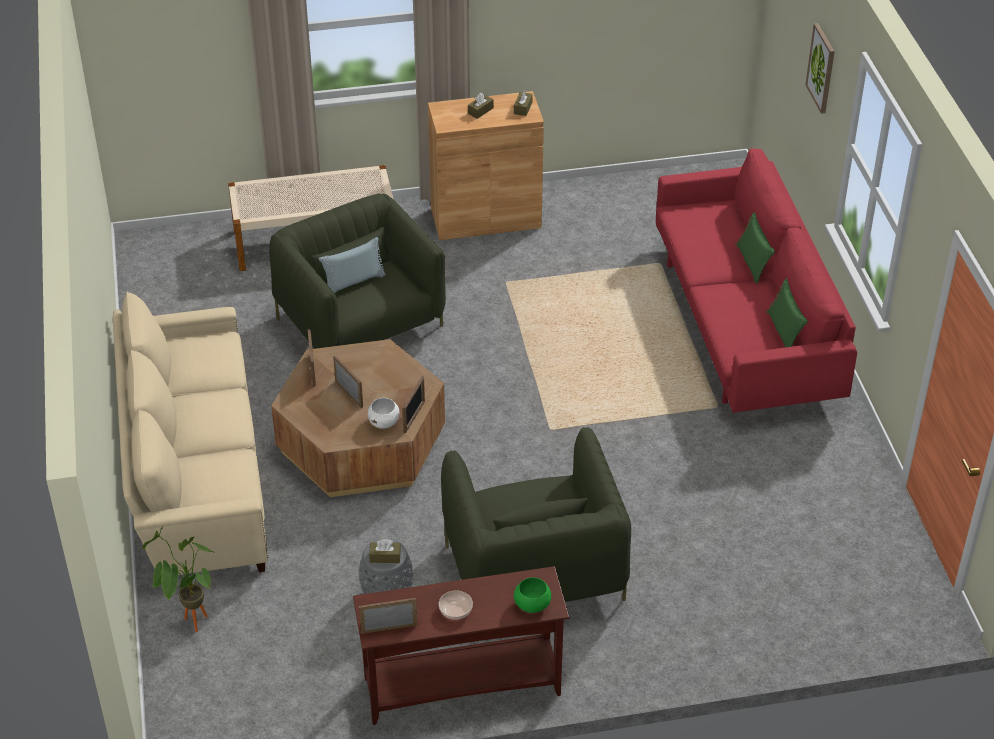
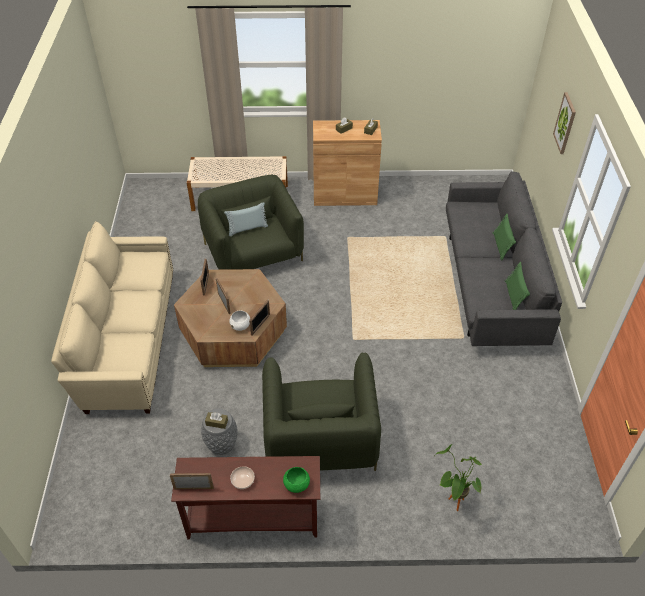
camera: 10 degrees right, 5 degrees up
(190, 624) = (93, 444): potted plant -> potted plant (452, 503)
(742, 325) = (490, 284): red sofa -> grey sofa

